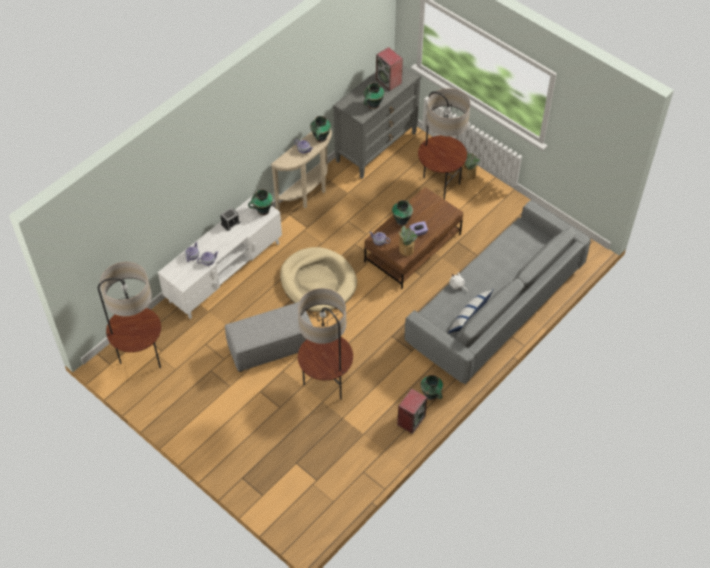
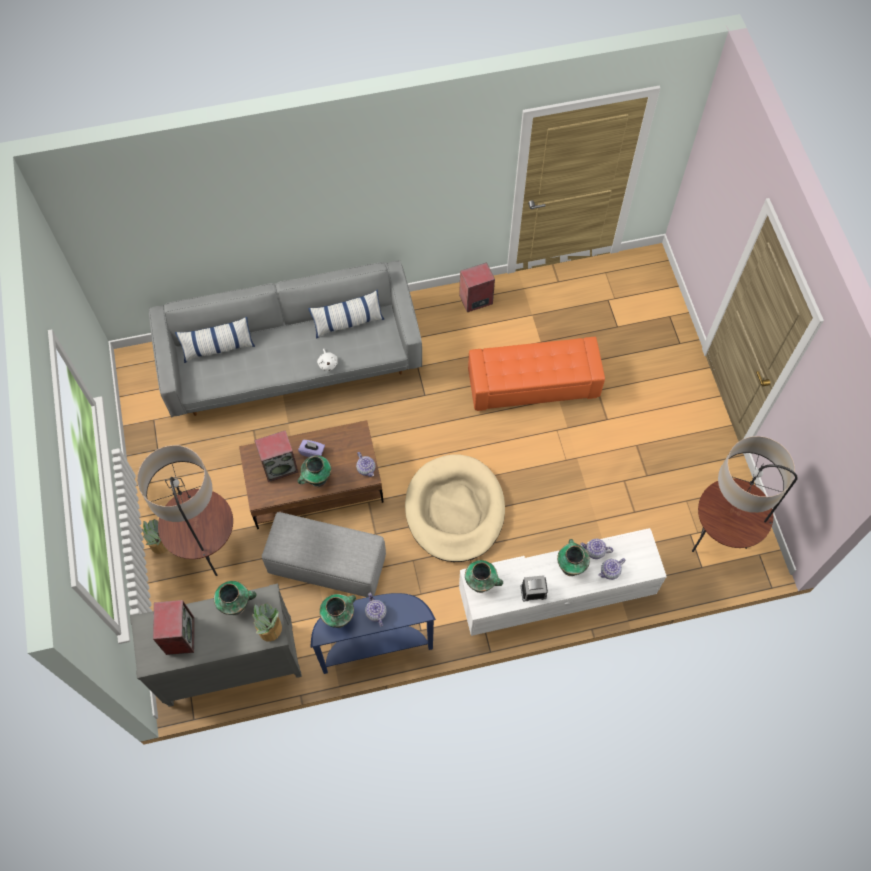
camera: 145 degrees left, 10 degrees up
(270, 347) = (564, 462): grey ottoman -> grey ottoman (328, 564)
(308, 194) = (375, 647): beige console table -> blue console table
(326, 385) = (533, 384): floor lamp -> orange ottoman
(406, 249) = (344, 439): potted plant -> potted plant (269, 629)
(429, 215) = (280, 466): none -> speaker
(431, 395) = (436, 311): vase -> vase (570, 566)
(532, 256) = (218, 348): none -> pillow

